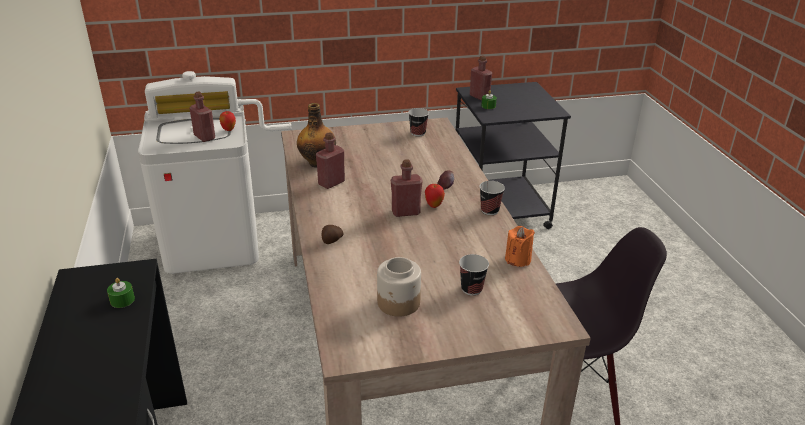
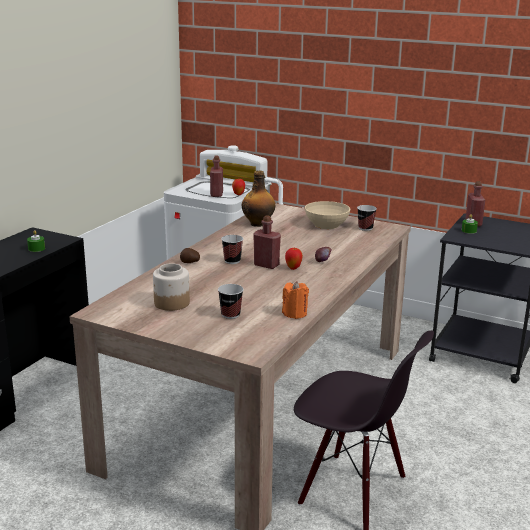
camera: 40 degrees right, 10 degrees down
(331, 183) = (246, 236): red bottle -> none
(379, 141) = (326, 224): none -> beige bowl
(489, 210) = (330, 283): cup -> cup (232, 261)

